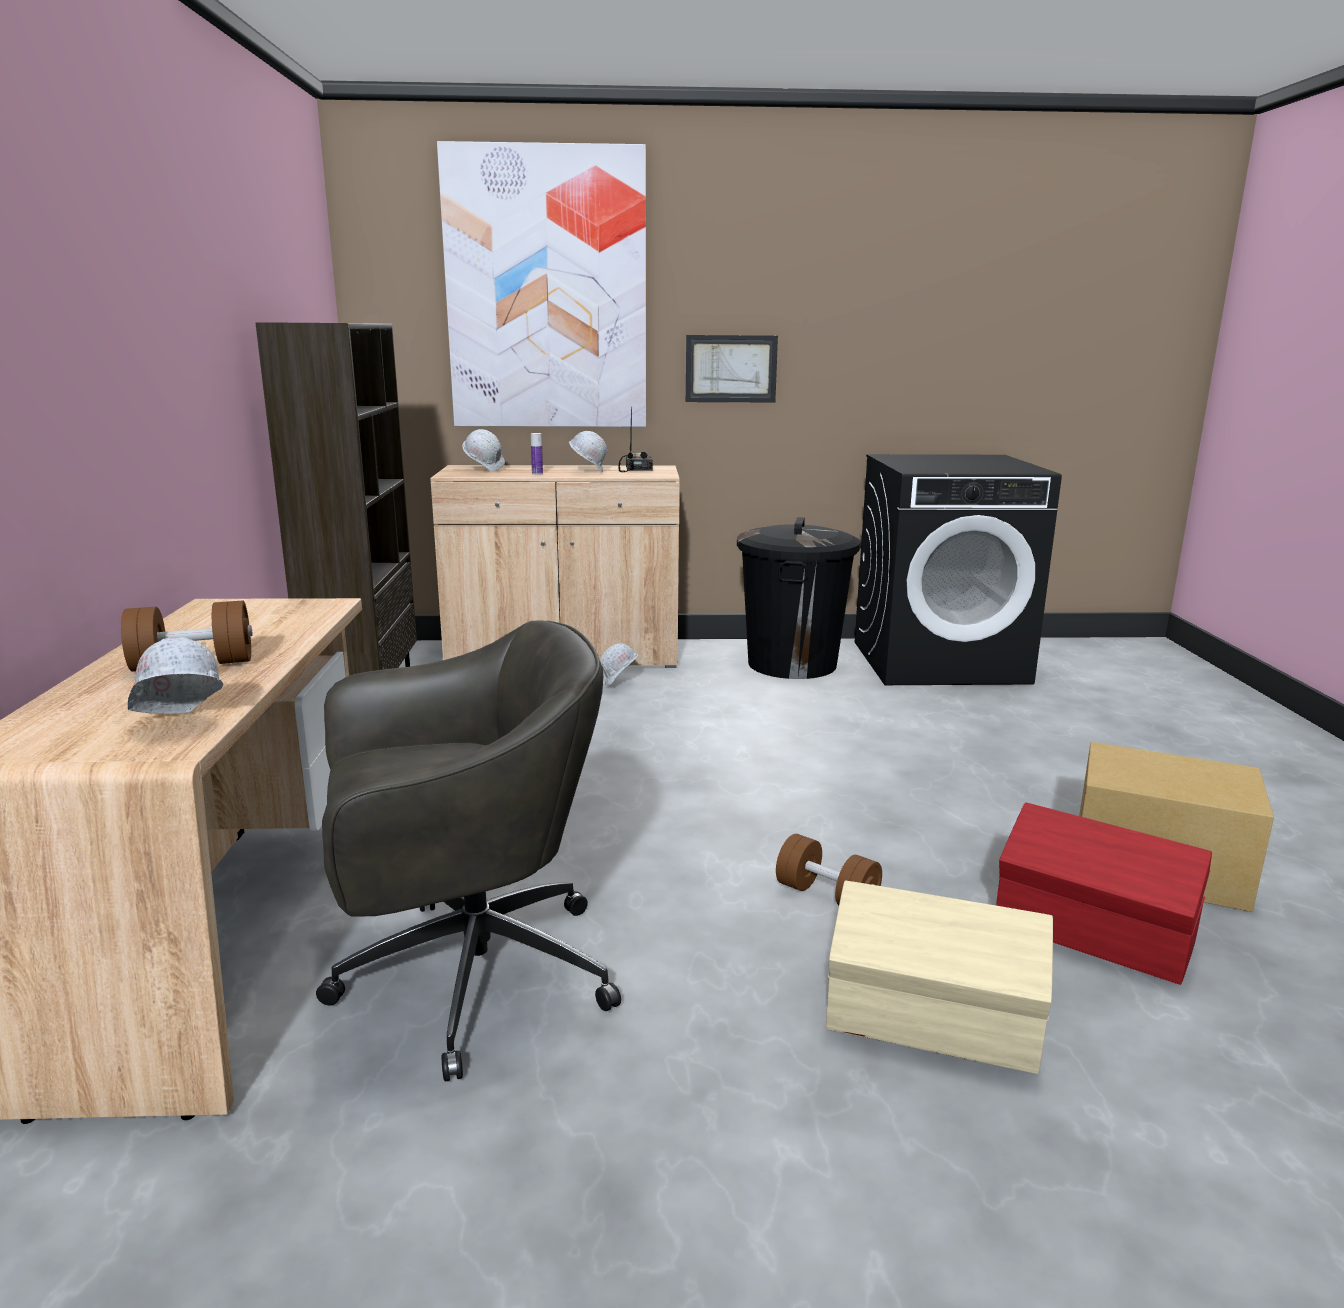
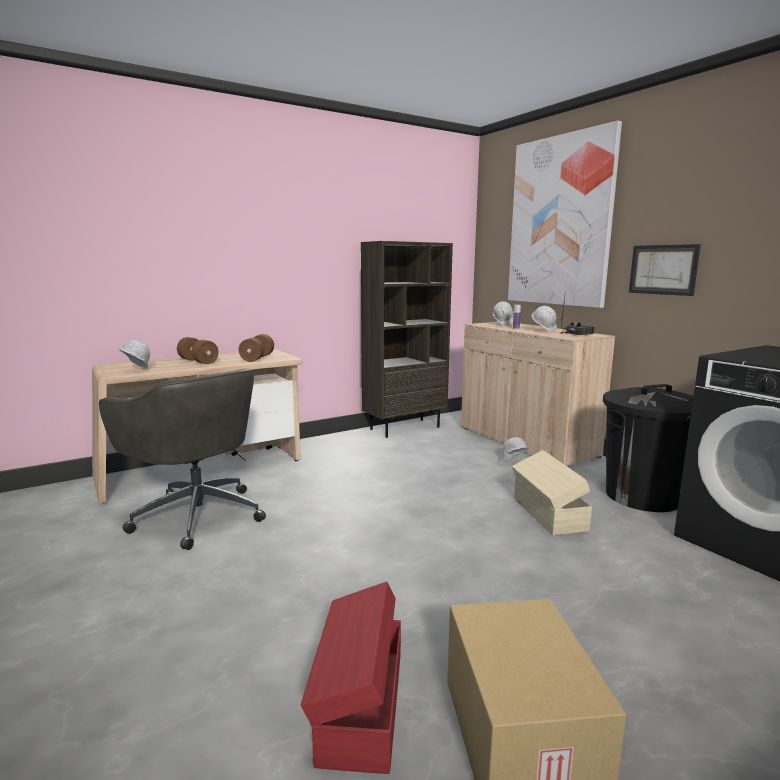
camera: 60 degrees right, 5 degrees down
(826, 896) = (326, 580): brown dumbbell -> brown dumbbell (257, 358)
(933, 1023) = (209, 646): beige storage box -> beige storage box (548, 514)

